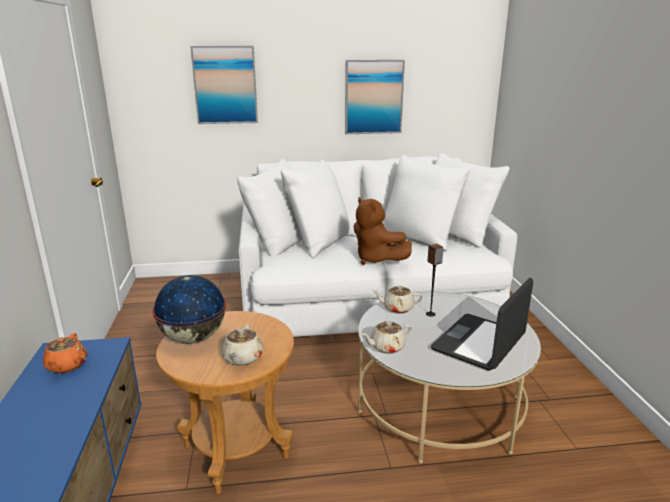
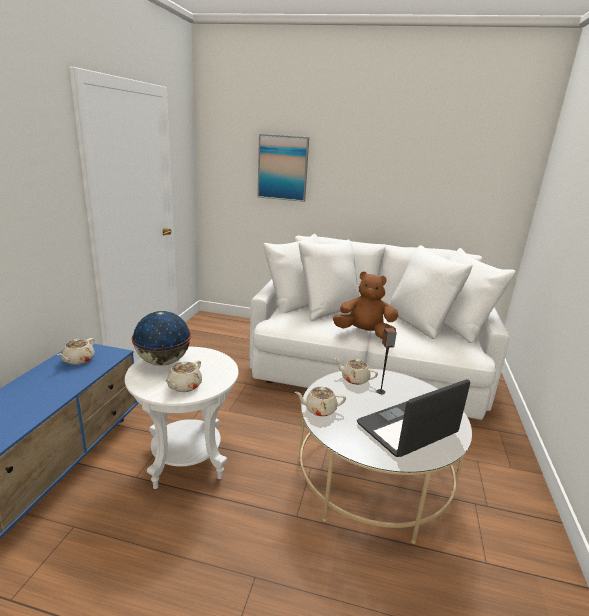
camera: 20 degrees right, 0 degrees up
(66, 366) = (78, 360): orange teapot -> beige teapot
(236, 450) = (187, 460): brown side table -> white side table
(373, 97) = (408, 190): picture -> none
(376, 259) = (364, 333): brown plush toy -> brown plush toy turned 120 degrees clockwise

